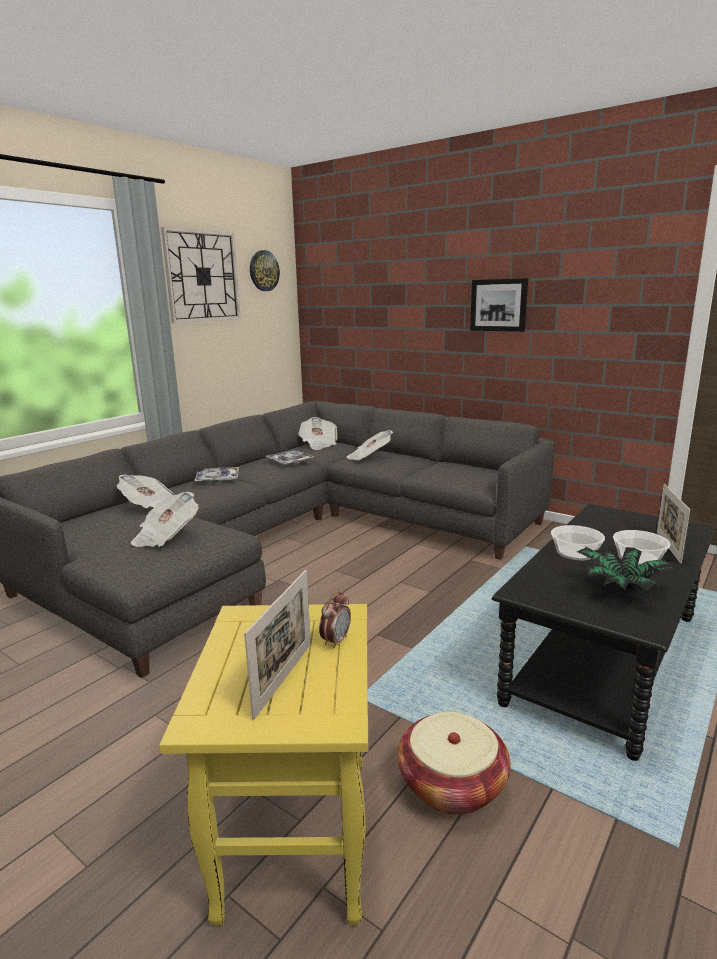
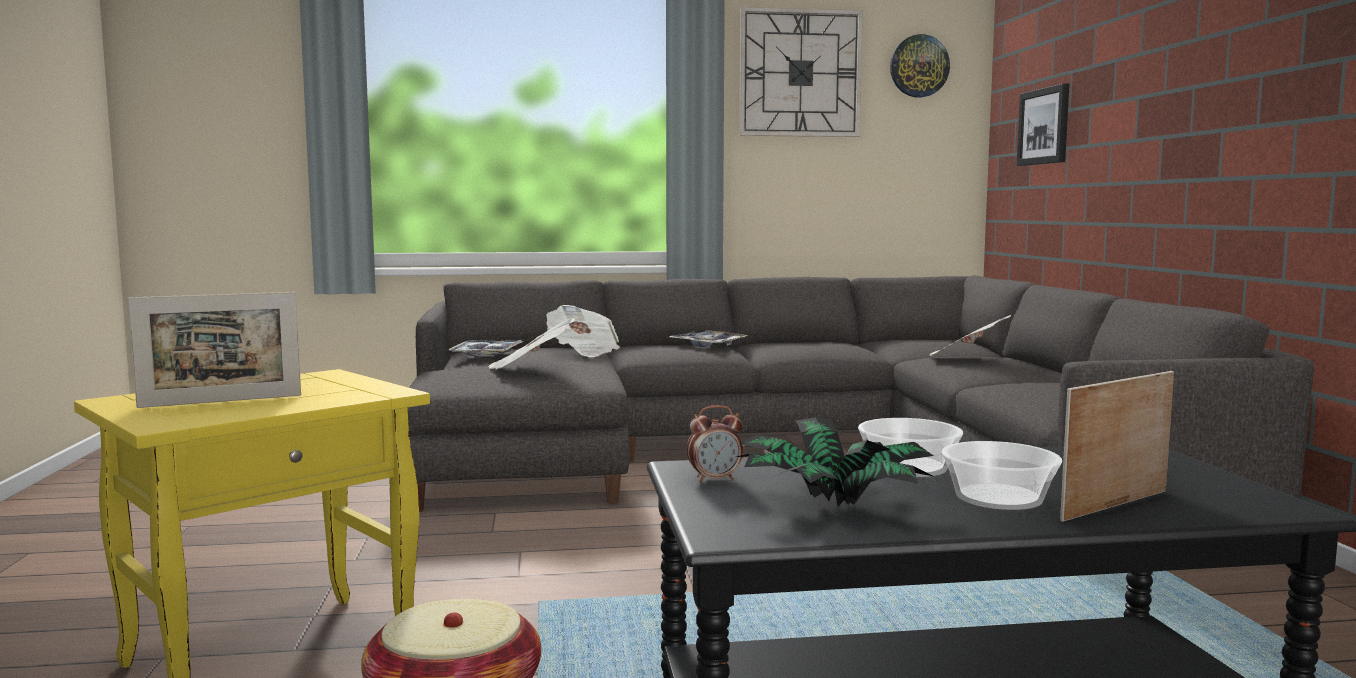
camera: 45 degrees right, 10 degrees down
(290, 461) = (838, 346): tray -> tray (486, 355)
(318, 444) = (930, 339): newspaper -> none
(336, 641) = (322, 399): alarm clock -> alarm clock (715, 480)
(498, 305) = (1242, 76): picture -> picture (1044, 126)

